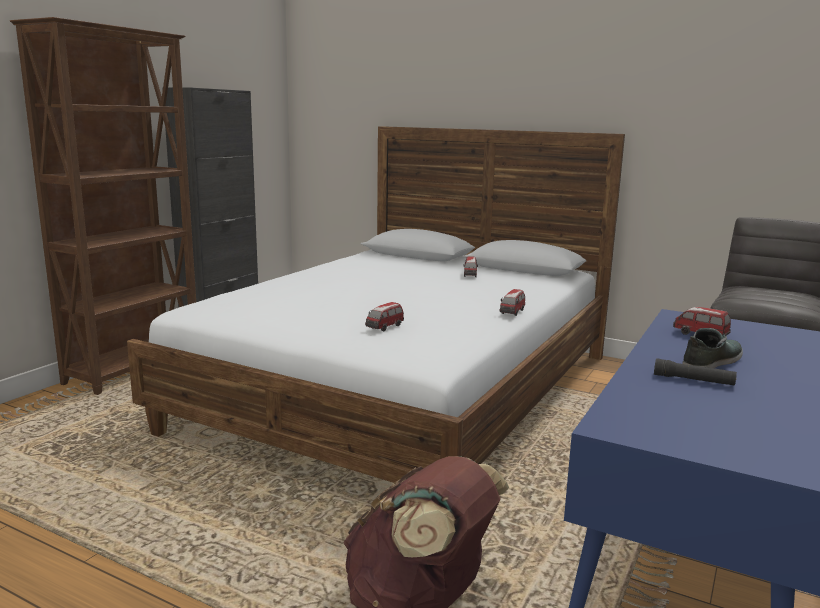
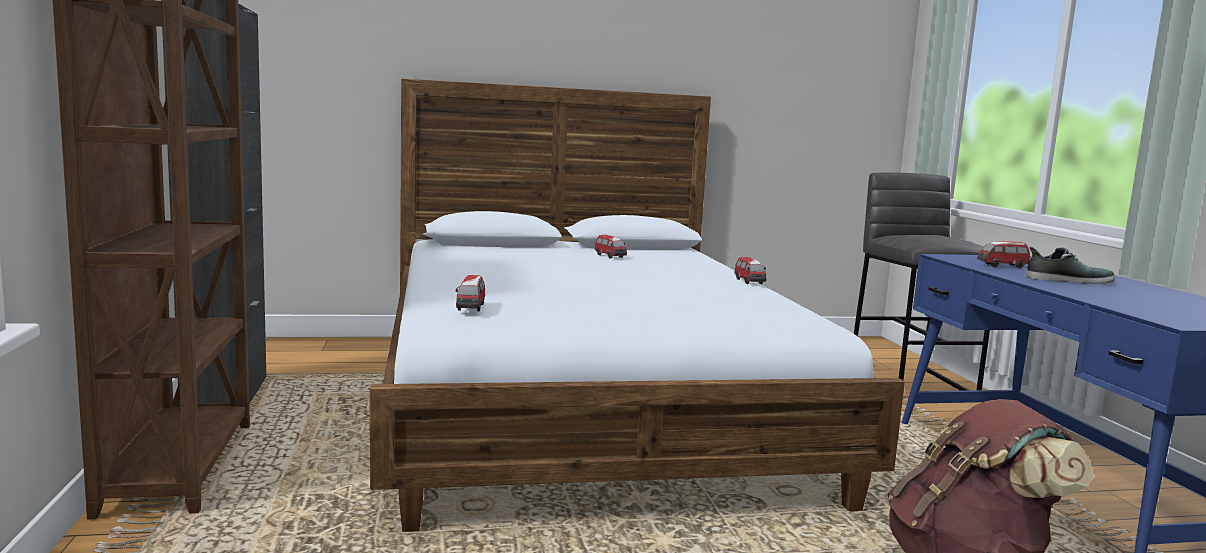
camera: 40 degrees left, 5 degrees down
(384, 327) = (701, 309): toy car -> toy car (471, 308)
(693, 380) = (1103, 291): black flashlight -> none
(710, 362) = (1068, 280): shoe -> shoe turned 90 degrees clockwise

